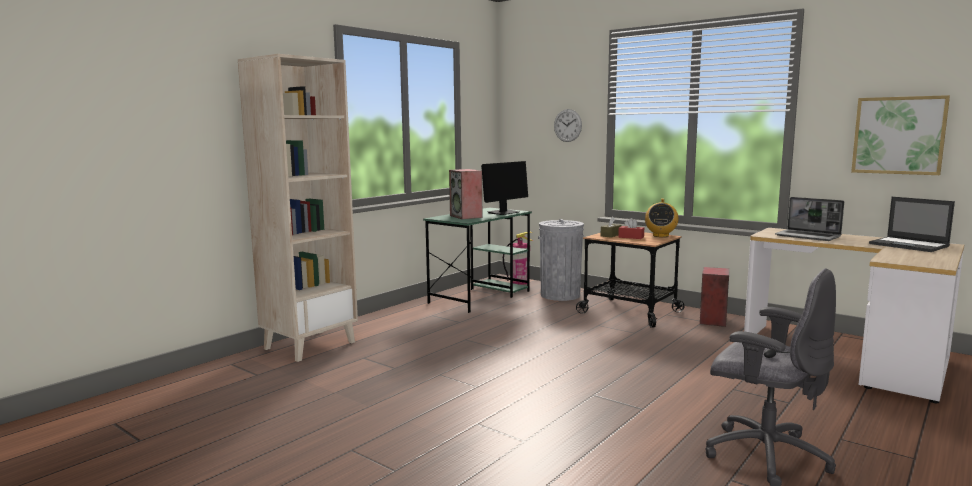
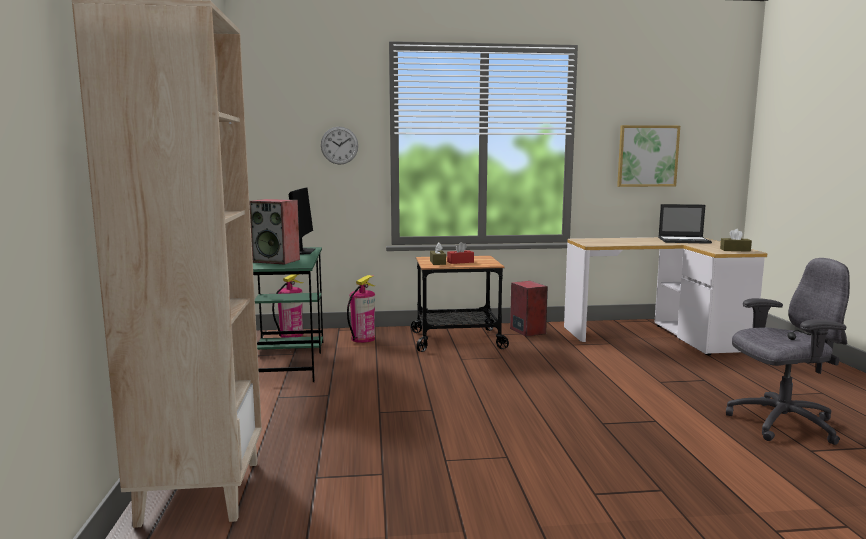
camera: 45 degrees left, 0 degrees up
(560, 295) = (363, 339): grey trash can -> fire extinguisher
(660, 235) = (476, 257): radio -> none
(808, 236) = (617, 242): laptop -> none
(922, 261) = (735, 250): none -> brown tissue box

